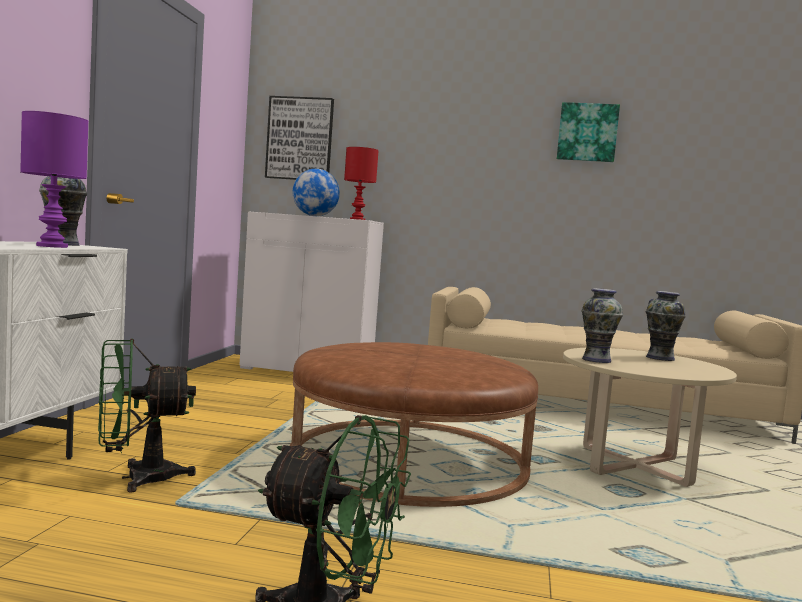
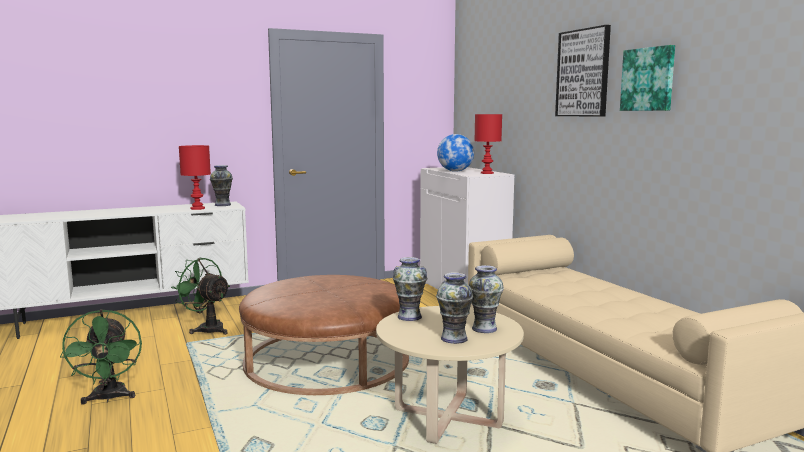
camera: 55 degrees right, 5 degrees up
(51, 246) = (197, 208): purple table lamp -> red table lamp
(300, 139) = (475, 105): picture -> picture (583, 73)
(683, 367) = (454, 338): none -> vase

